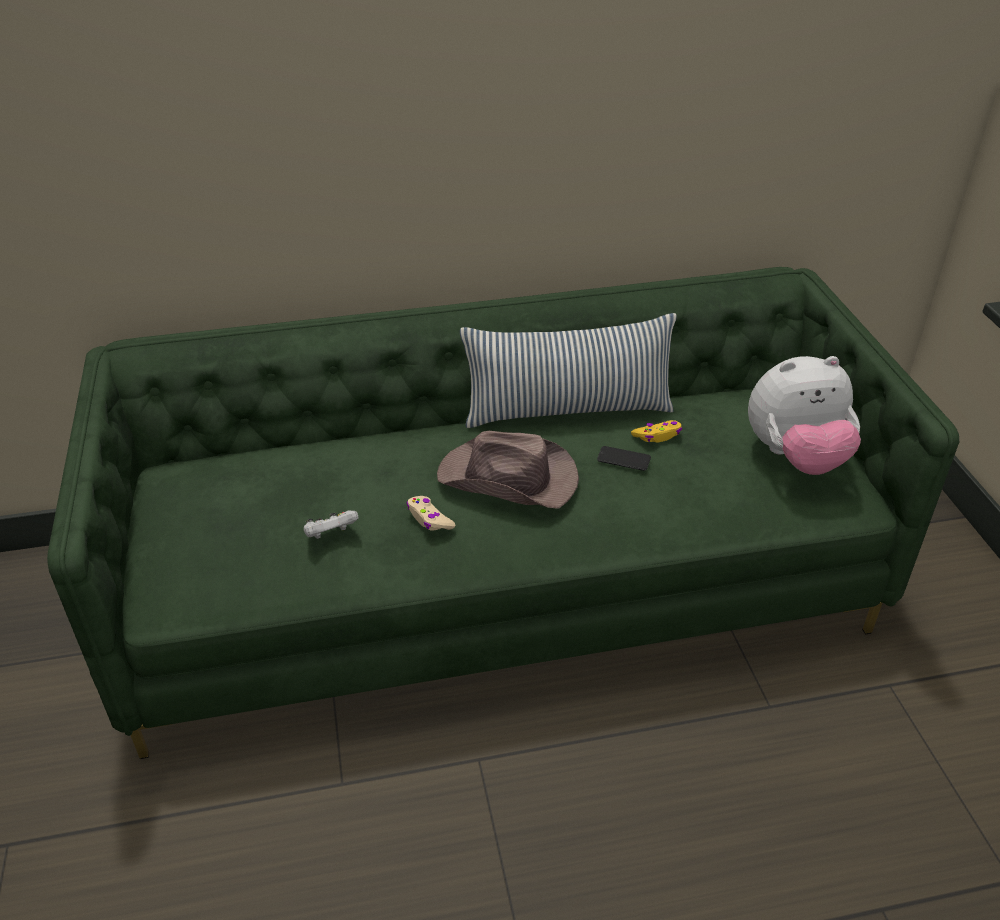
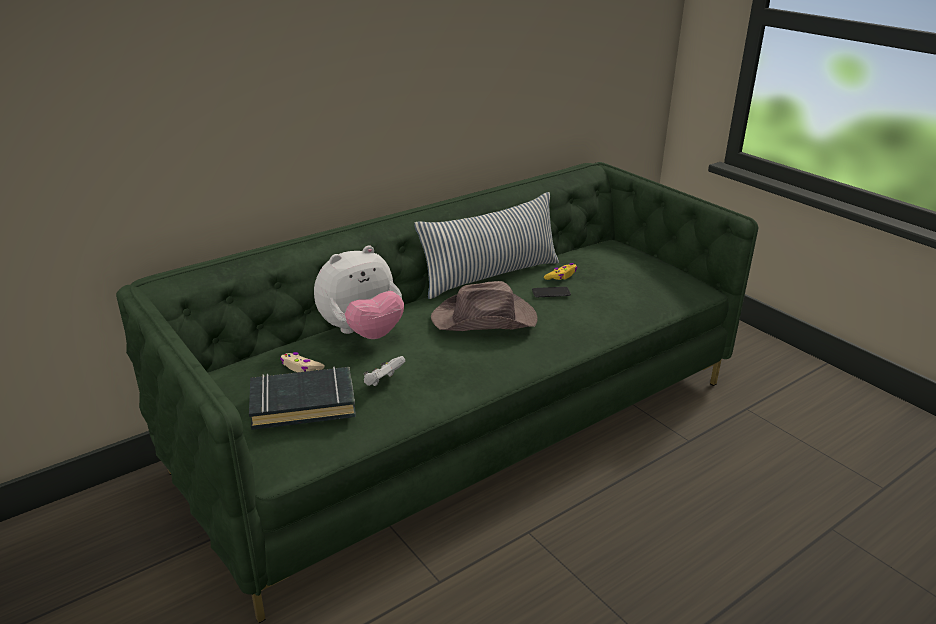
camera: 25 degrees left, 10 degrees down
(228, 539) = (303, 404): none -> black book
(429, 519) = (448, 355): beige game controller -> beige game controller (301, 367)
(795, 457) = (651, 271): plush toy -> plush toy (362, 333)

